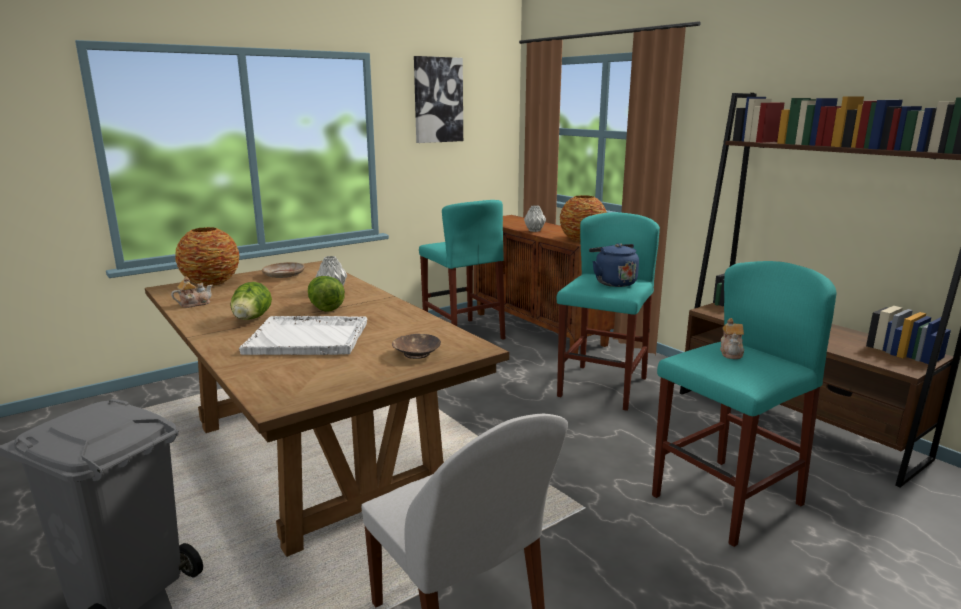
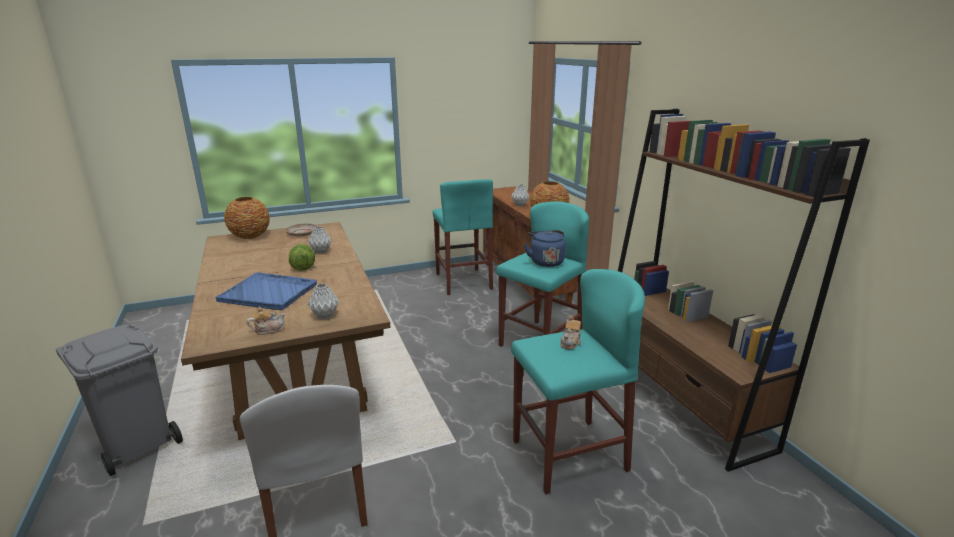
camera: 15 degrees right, 5 degrees up
(194, 304) = (224, 254): teapot -> teapot (268, 330)
(251, 319) = (247, 272): lettuce -> none
(309, 338) = (269, 293): white tray -> blue tray
(416, 353) = (325, 315): brown bowl -> grey vase
(438, 100) = (455, 92): picture -> none

